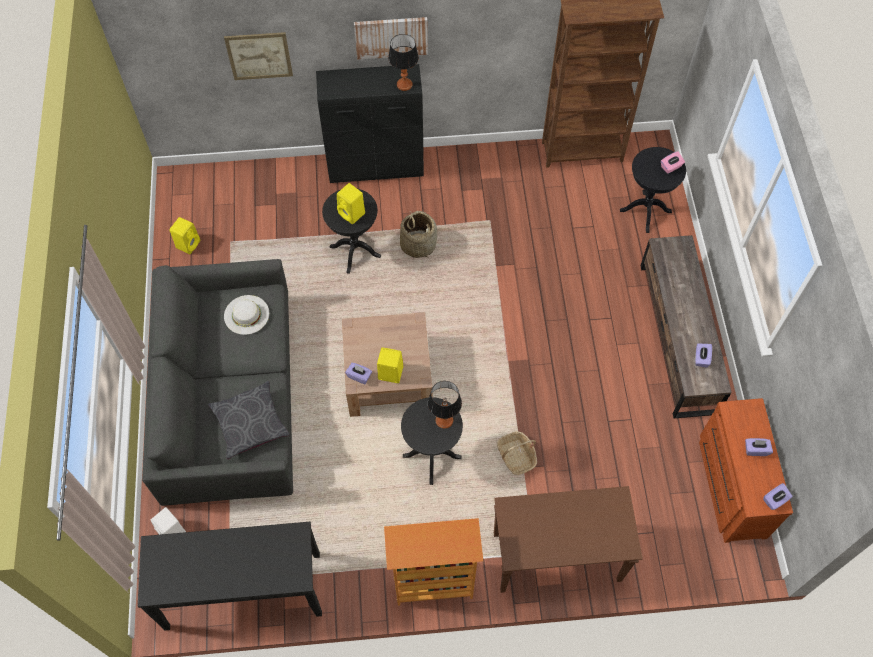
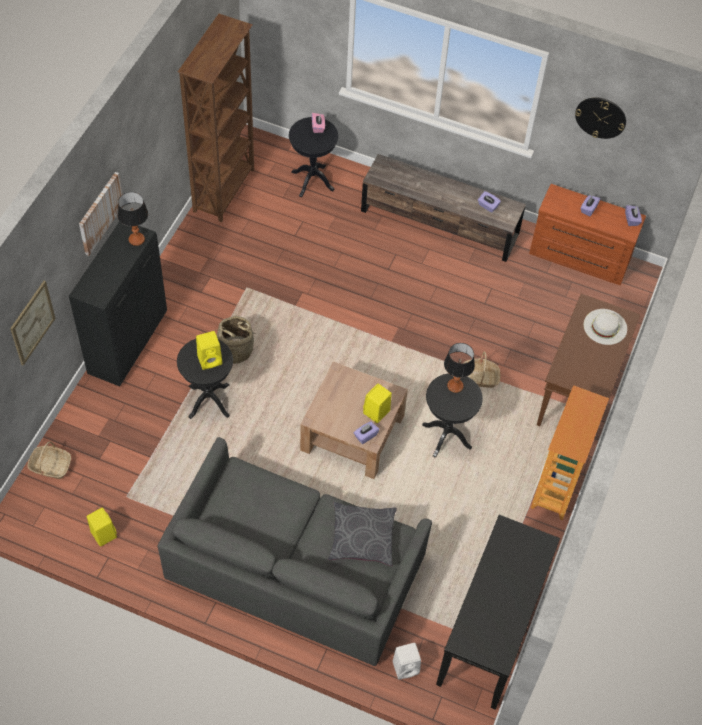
camera: 65 degrees left, 5 degrees down
(230, 178) = (50, 466): none -> basket
(246, 314) = (249, 495): white hat -> white hat (605, 326)
(817, 376) = (600, 117): none -> wall clock

